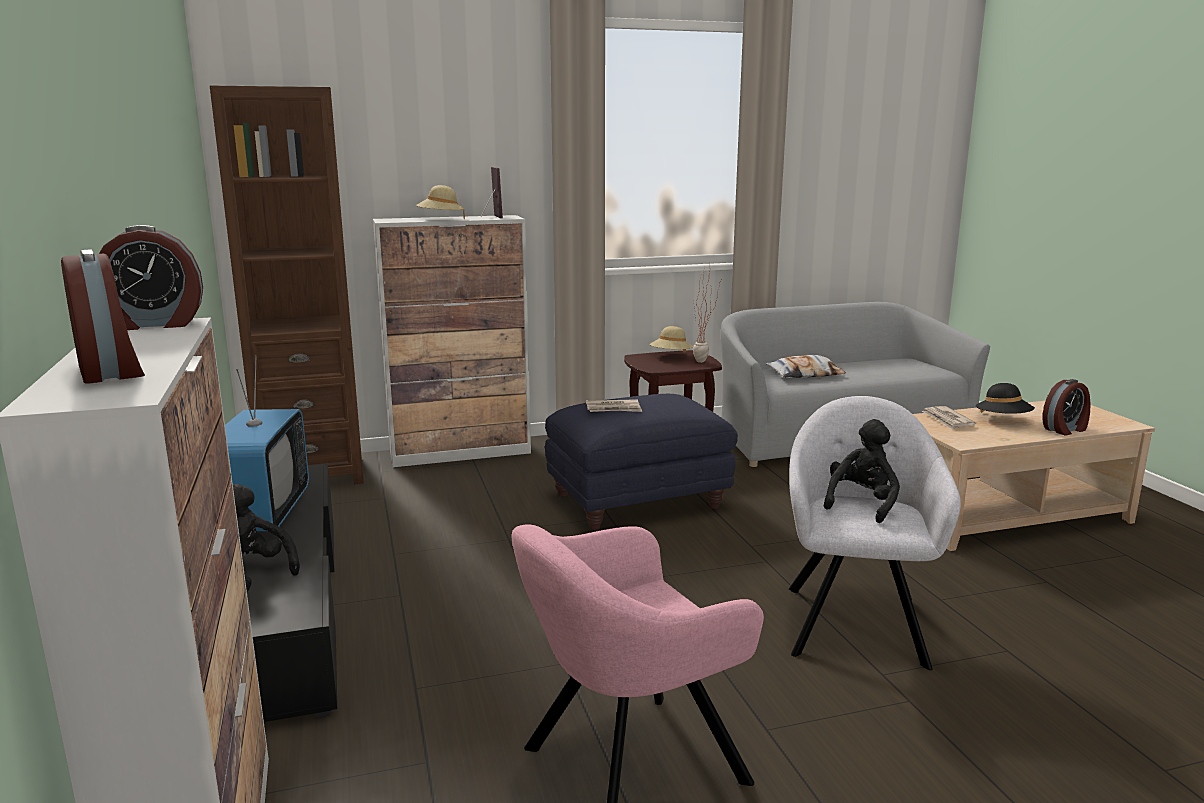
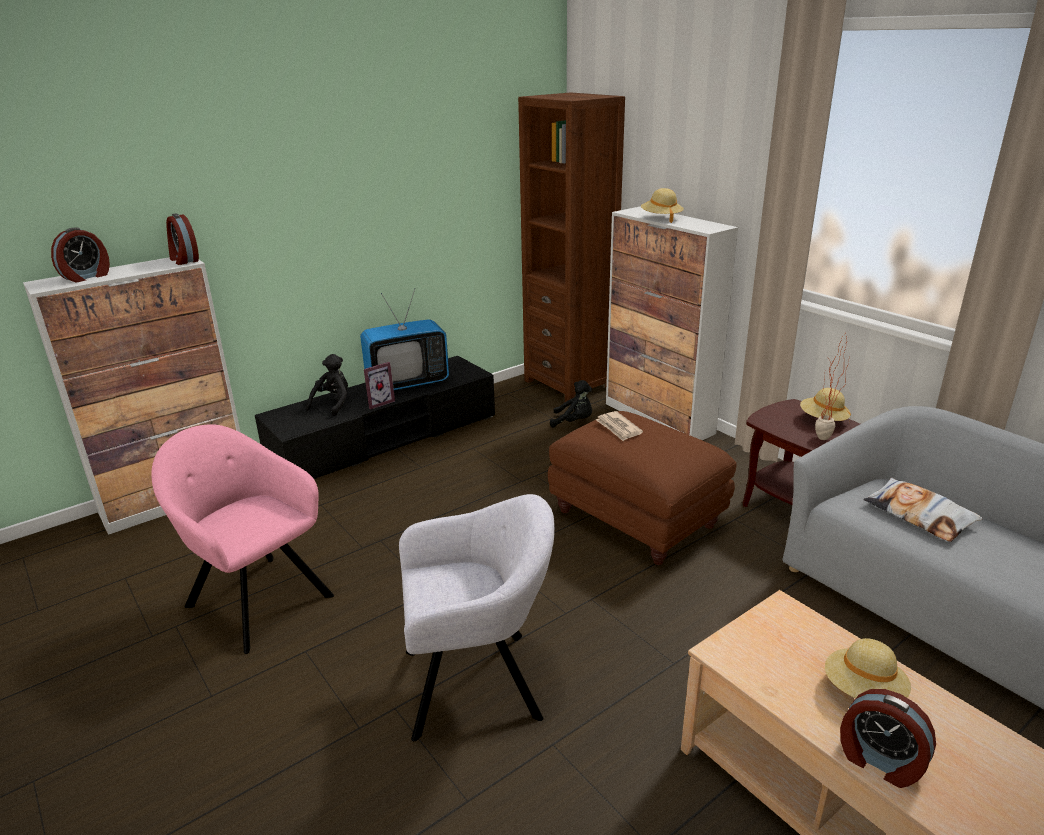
camera: 70 degrees right, 10 degrees up
(490, 217) = (703, 224): picture frame -> picture frame (378, 402)
(639, 501) = (638, 520): blue ottoman -> brown ottoman
(861, 504) = (477, 588): black plush toy -> black plush toy (574, 422)
(947, 420) = (805, 636): newspaper -> none
(1003, 419) = (863, 691): black hat -> beige hat

